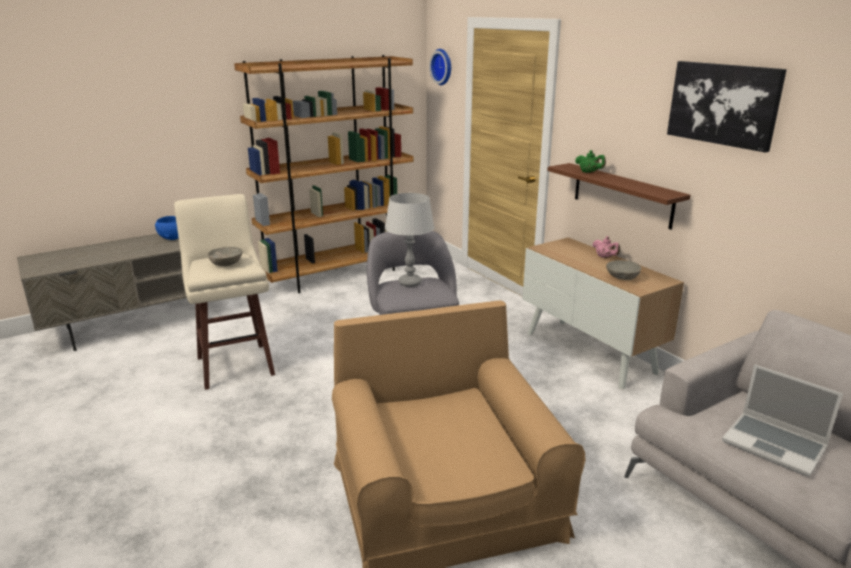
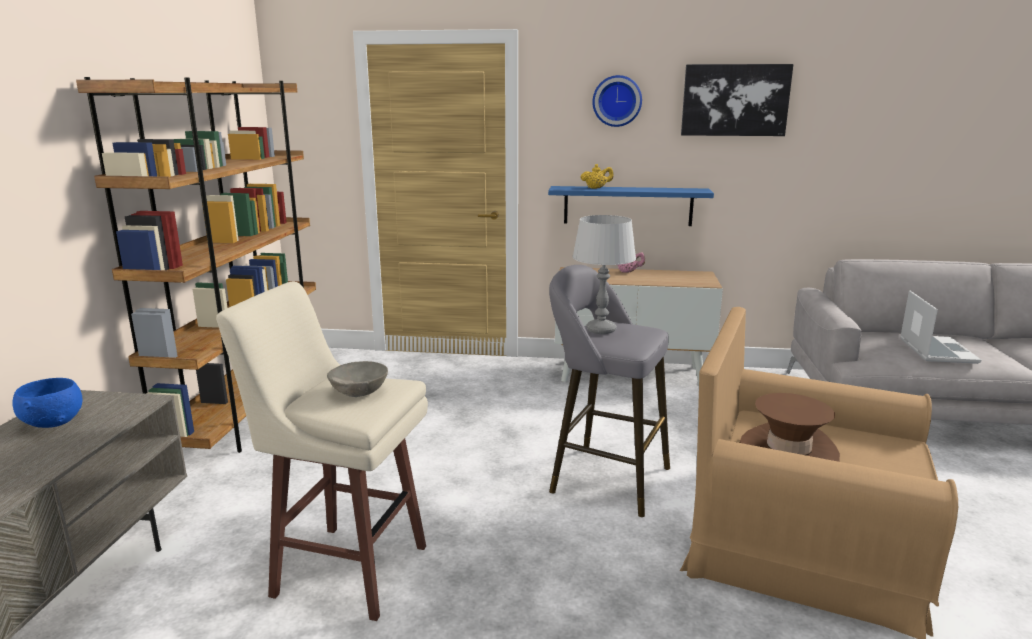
camera: 50 degrees left, 5 degrees down
(432, 422) = (788, 450): none -> brown hat
(443, 67) = (306, 98): wall clock -> wall clock (617, 101)
(589, 172) = (596, 188): green teapot -> yellow teapot
(622, 195) = (628, 206): brown shelf -> blue shelf
(622, 277) = (678, 280): grey bowl -> none
(775, 445) = (935, 350): laptop -> laptop turned 75 degrees counterclockwise

